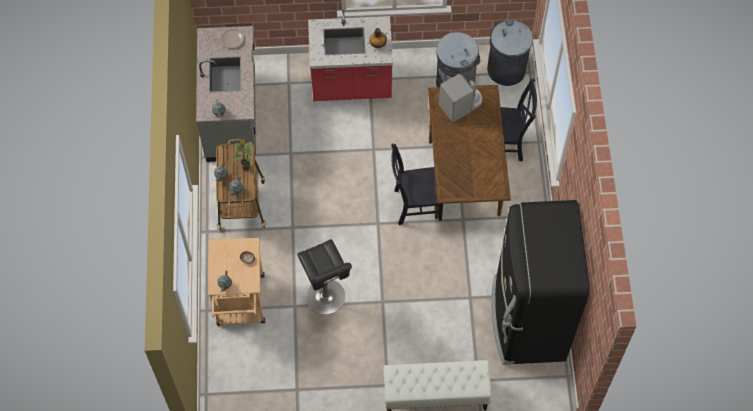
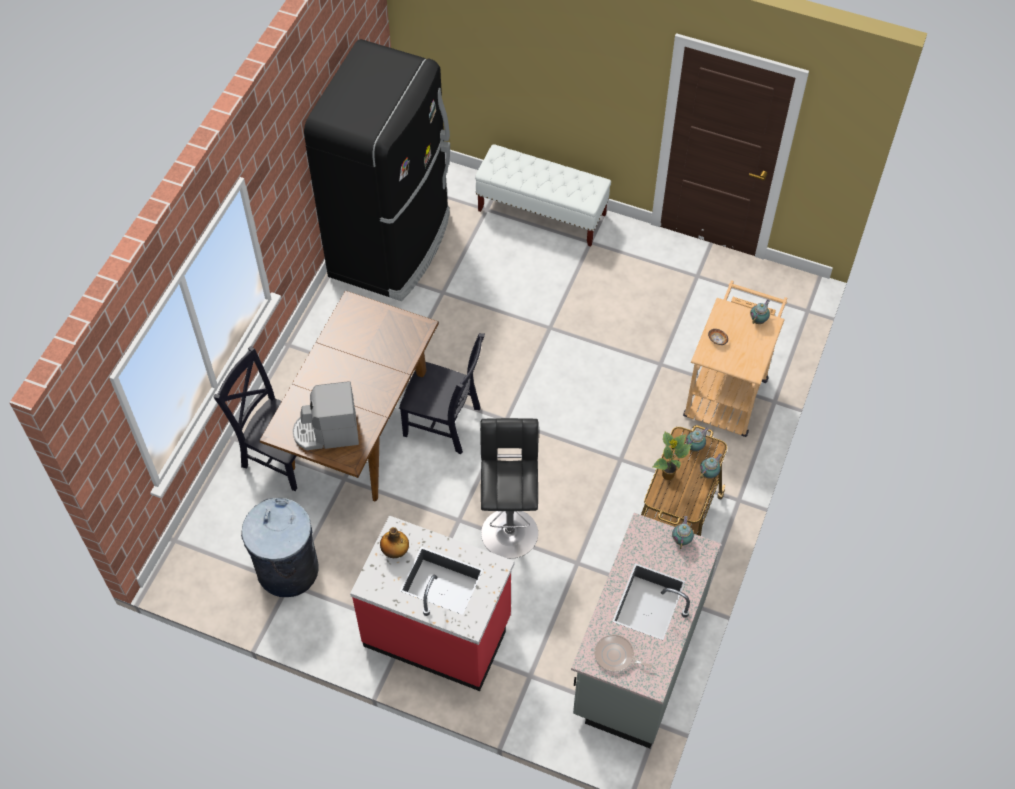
camera: 155 degrees left, 5 degrees down
(327, 299) = (616, 356): black stool -> black stool (509, 529)
(506, 70) = (204, 557): grey trash can -> none

